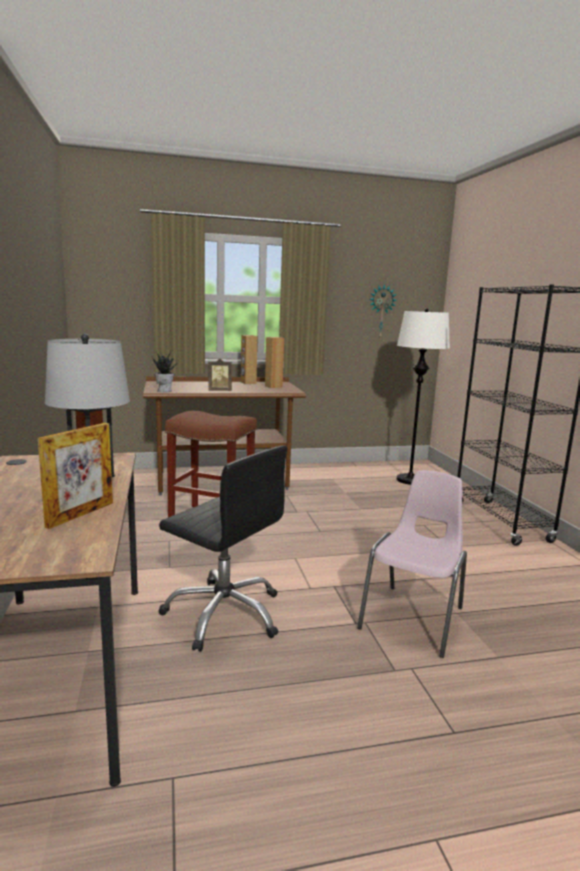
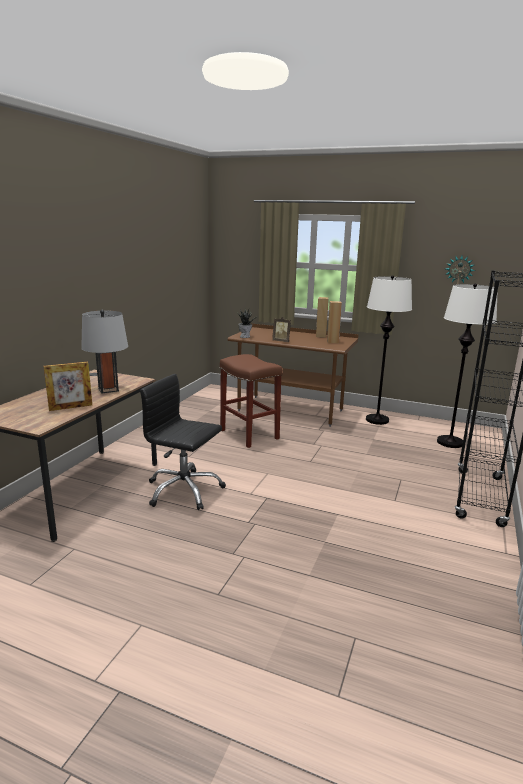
camera: 35 degrees right, 5 degrees up
(224, 613) = (184, 490): black office chair -> black office chair turned 135 degrees clockwise
(322, 473) = (377, 420): none -> white floor lamp
(414, 618) = (290, 533): pink chair -> none

